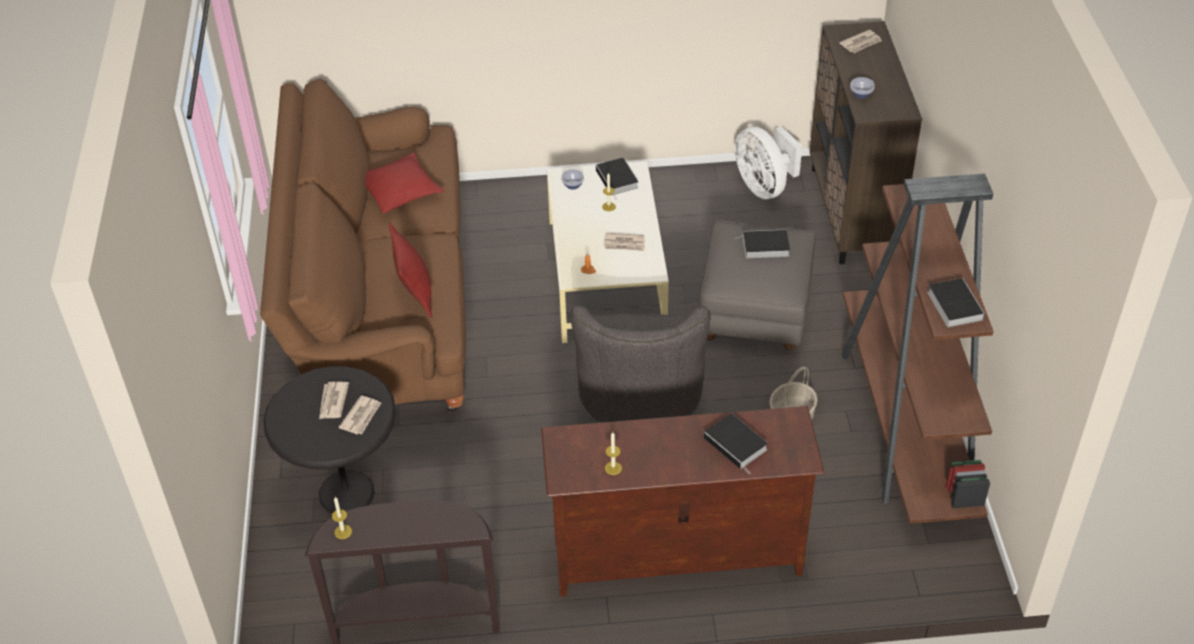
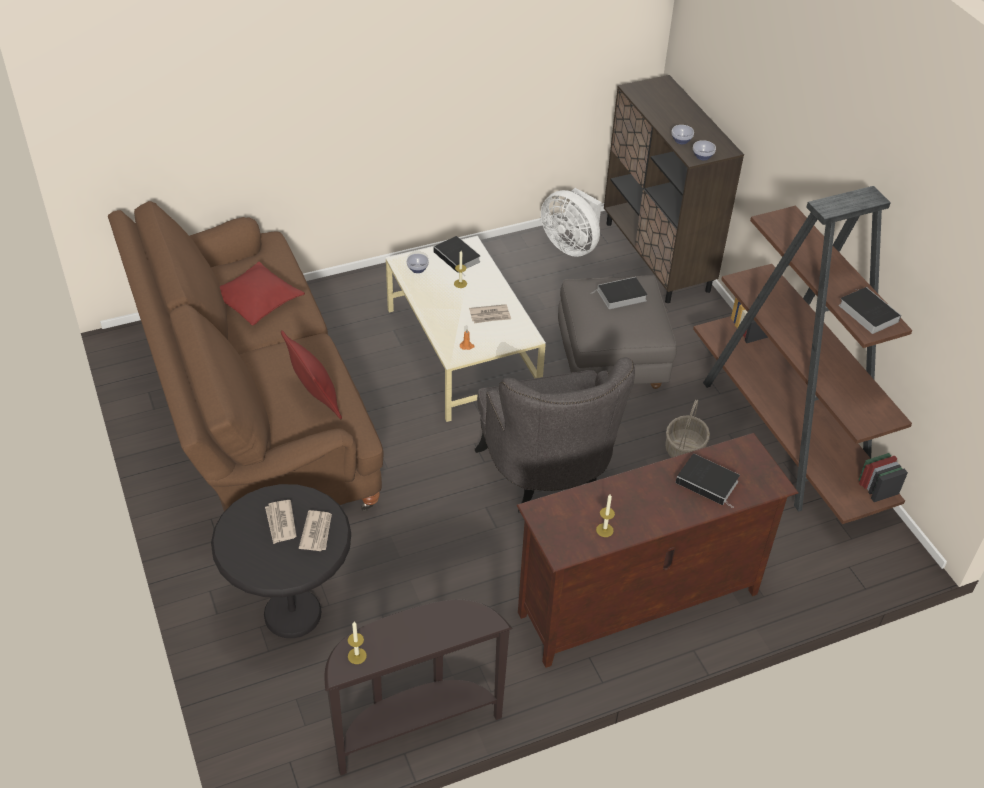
camera: 20 degrees left, 0 degrees up
(861, 43) = (659, 96): newspaper -> none
(876, 114) = (703, 156): none -> bowl

